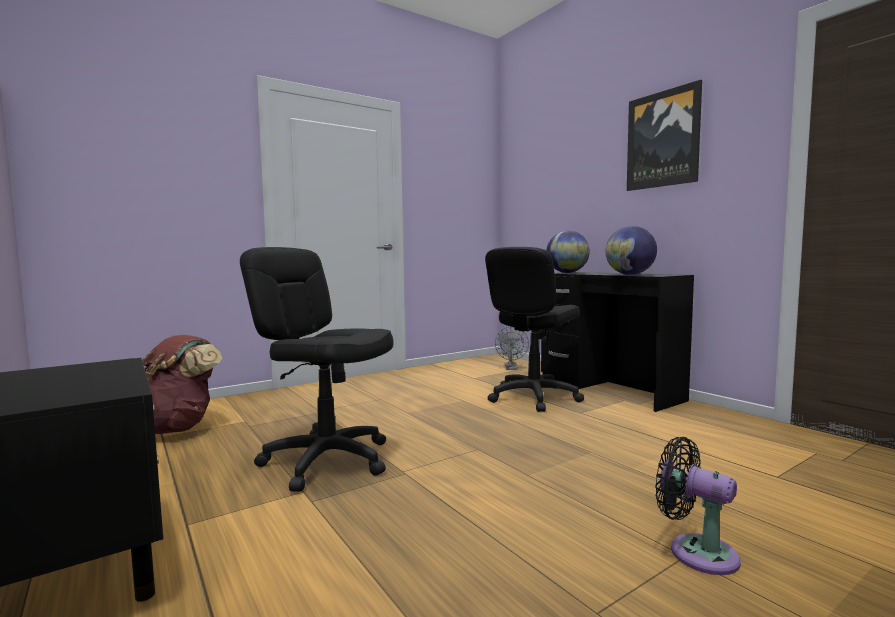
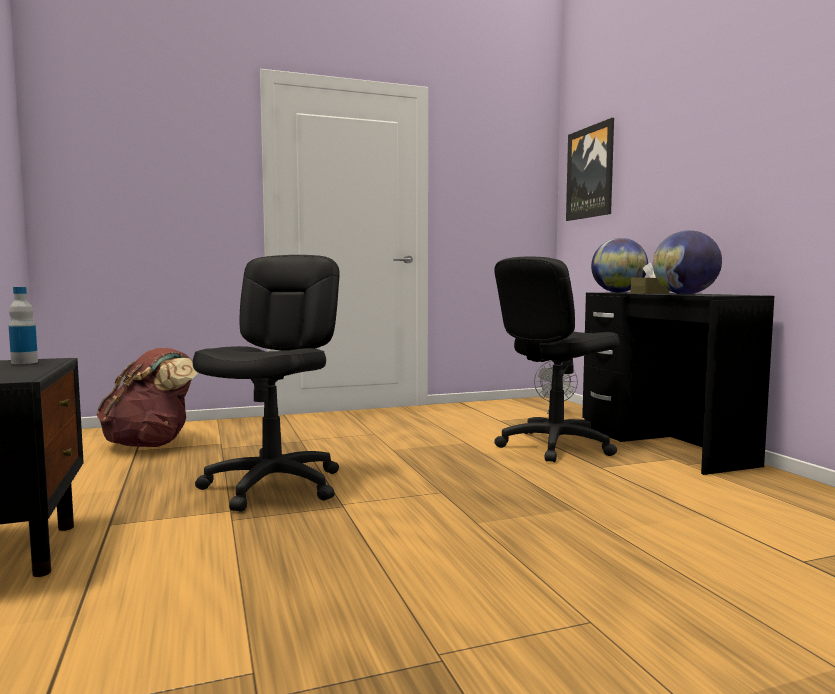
camera: 15 degrees right, 0 degrees up
(90, 368) = (24, 362): none -> bottle
(327, 460) = (274, 486): black office chair -> black office chair turned 60 degrees clockwise
(596, 273) = (649, 293): none -> brown tissue box
(663, 139) = (744, 114): picture -> picture (590, 172)
(696, 551) = (608, 620): black fan -> none

